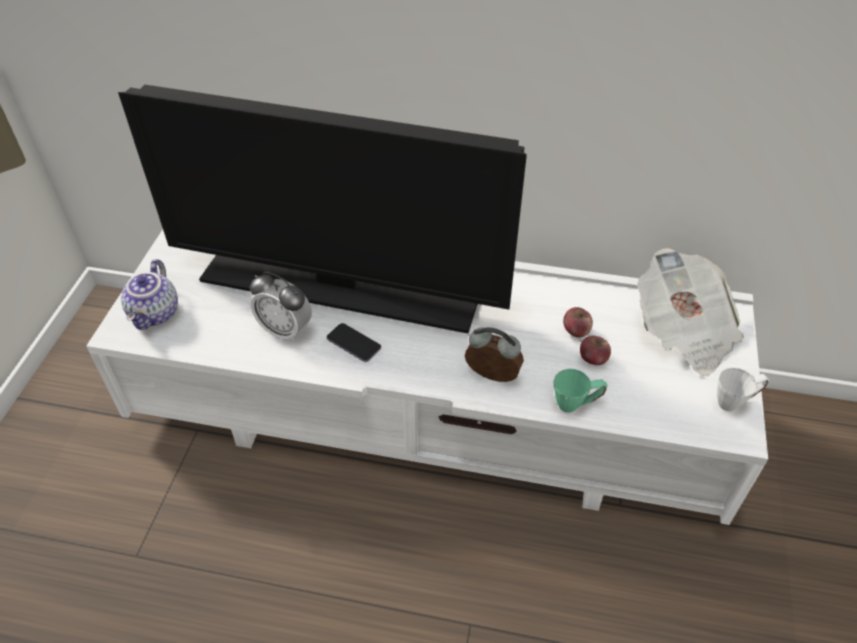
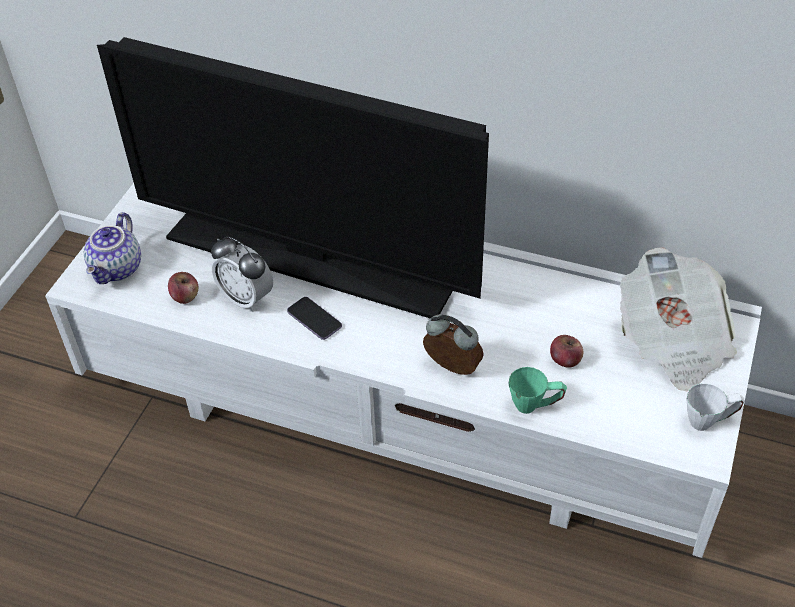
camera: 10 degrees right, 0 degrees up
(576, 331) = (554, 328): apple -> apple (185, 297)

